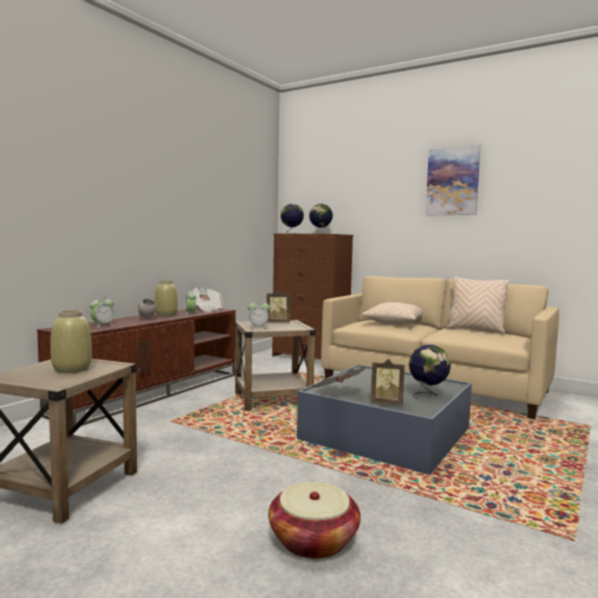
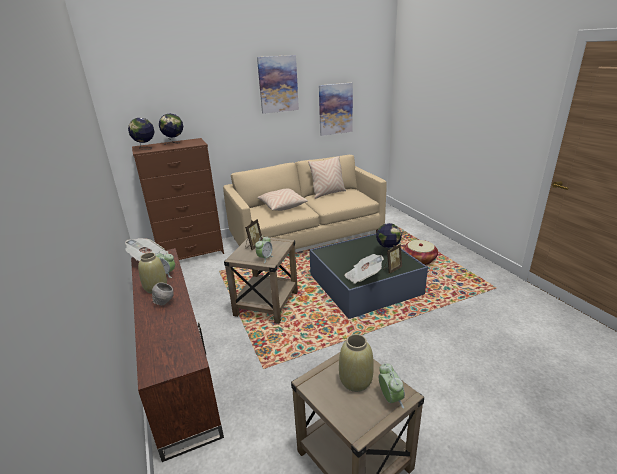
camera: 55 degrees left, 20 degrees up
(102, 325) = (171, 337): alarm clock -> alarm clock (390, 399)
(313, 541) = (473, 358): basket -> basket (419, 260)
(540, 219) = (335, 109): none -> picture

